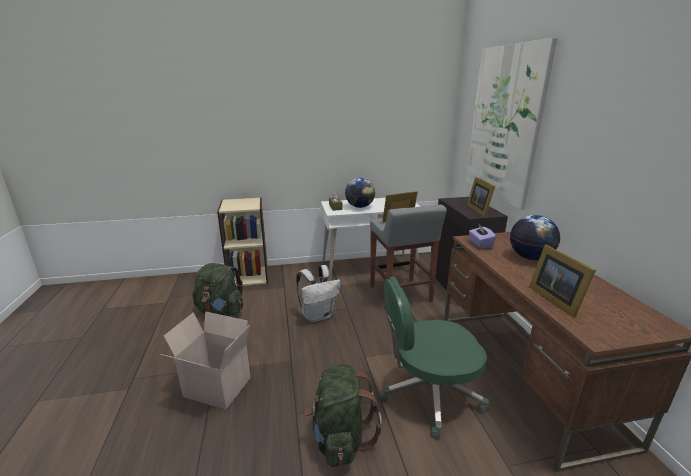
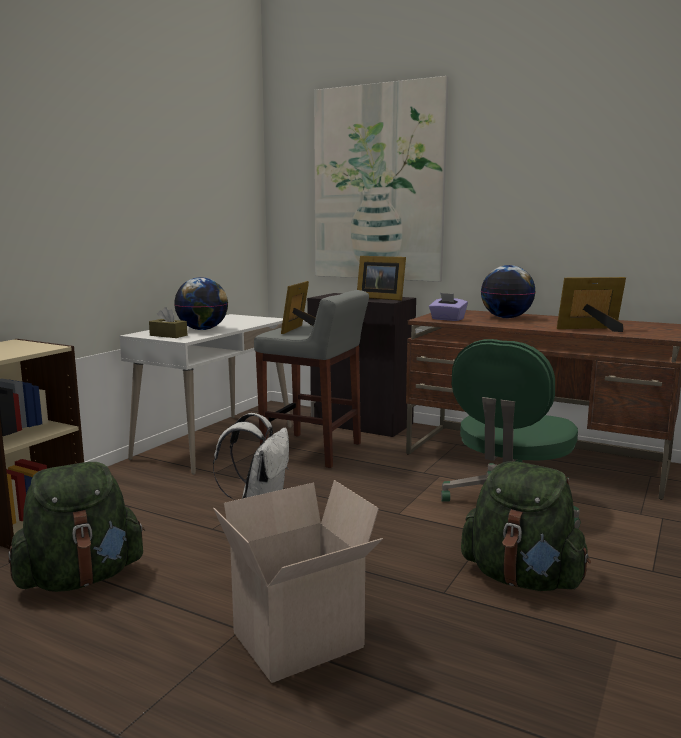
camera: 50 degrees left, 10 degrees down
(555, 299) = (592, 329): picture frame -> picture frame turned 150 degrees clockwise

